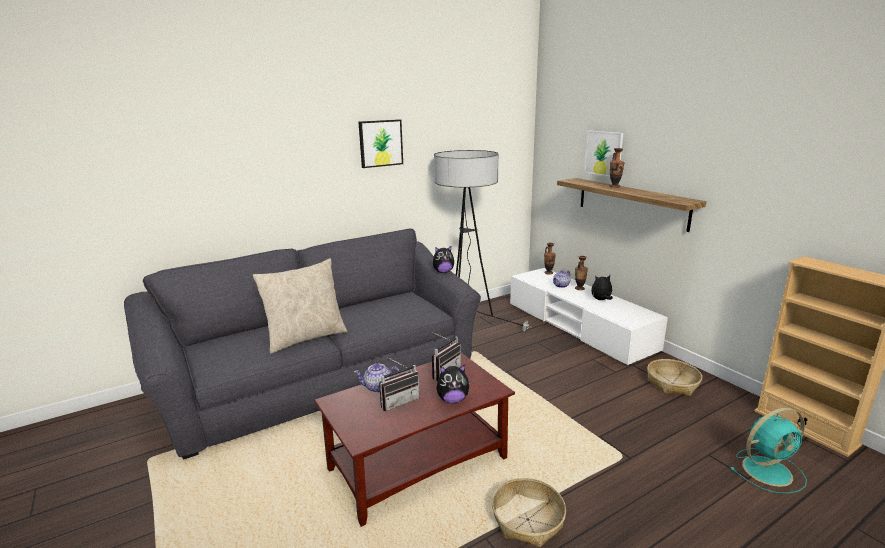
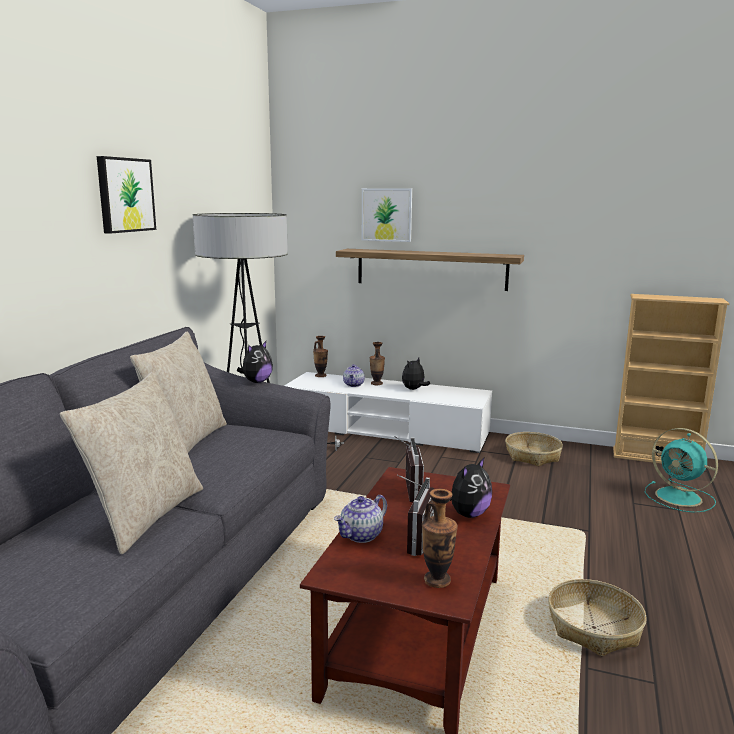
camera: 40 degrees left, 5 degrees down
(379, 301) = (185, 441): none -> beige pillow
(614, 186) = (412, 251): vase -> vase (437, 580)
(768, 470) = (680, 498): turquoise fan -> turquoise fan turned 105 degrees clockwise

